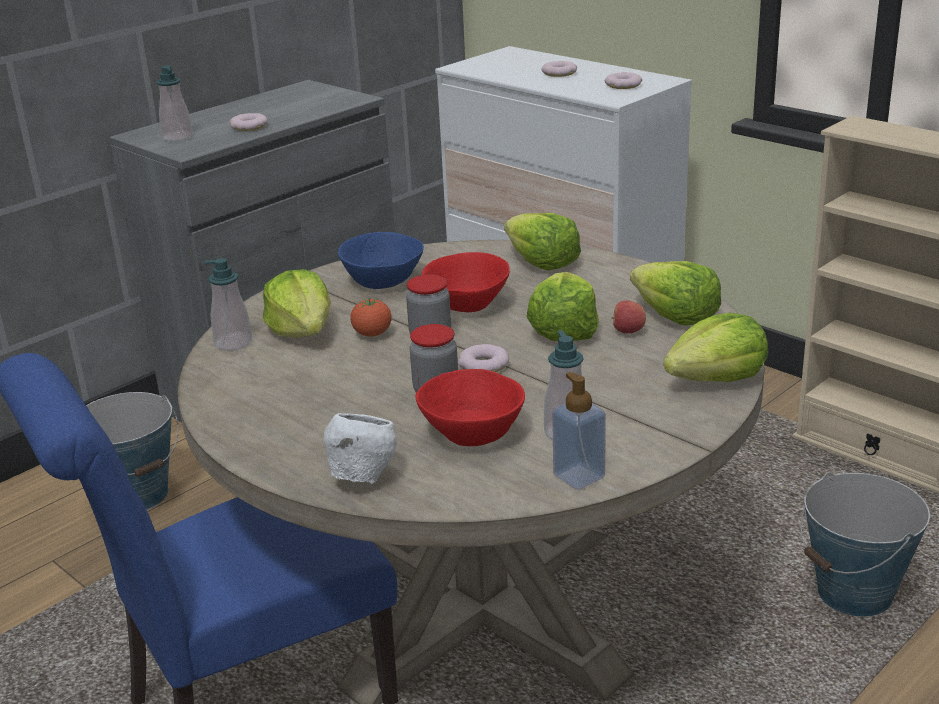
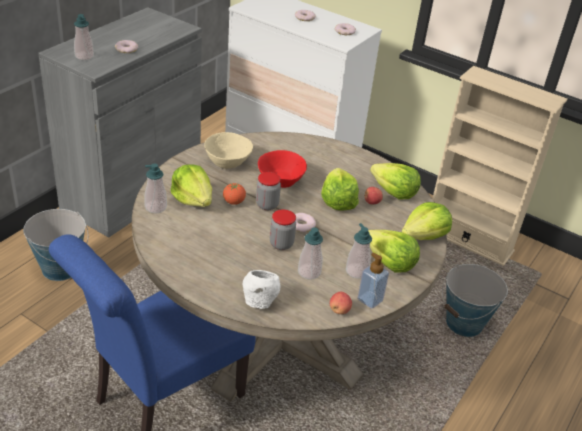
camera: 15 degrees left, 10 degrees up
(383, 282) = (228, 162): blue bowl -> beige bowl
(473, 433) = (309, 272): red bowl -> soap dispenser
(513, 491) = (339, 310): none -> apple
(542, 263) = (313, 151): lettuce -> lettuce (390, 262)

